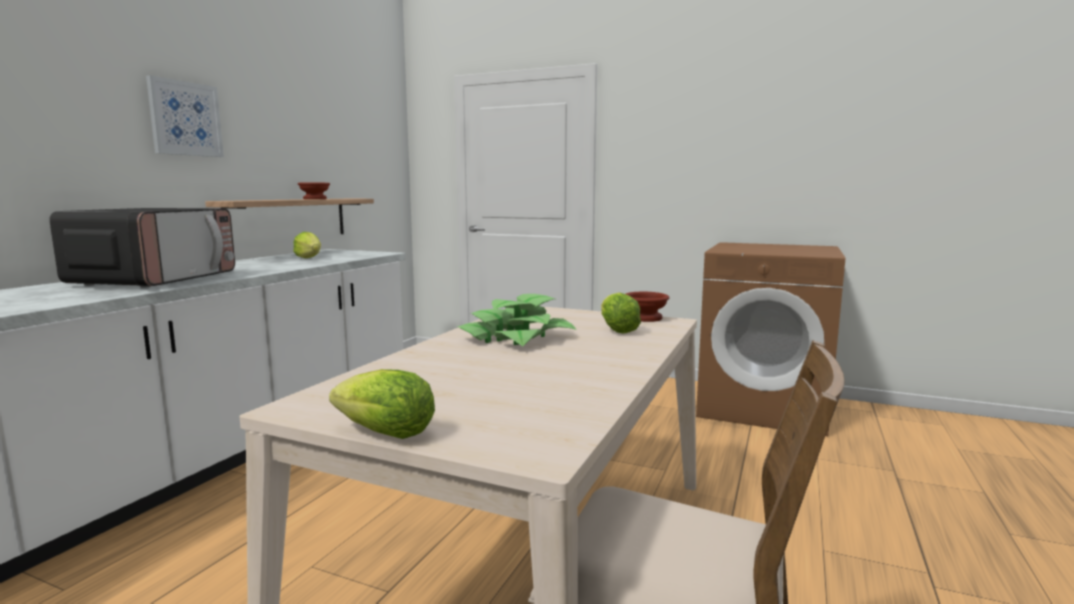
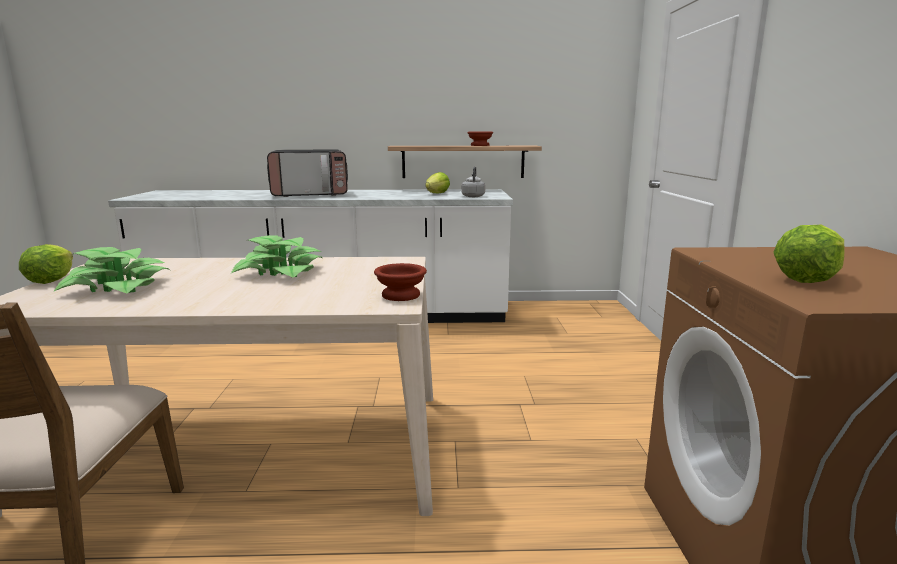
camera: 65 degrees right, 5 degrees up
(185, 119) = (379, 88): picture -> none
(361, 255) = (473, 196): none -> grey kettle
(498, 395) = (118, 287): none -> potted plant
(617, 330) = (332, 292): lettuce -> lettuce (807, 279)

